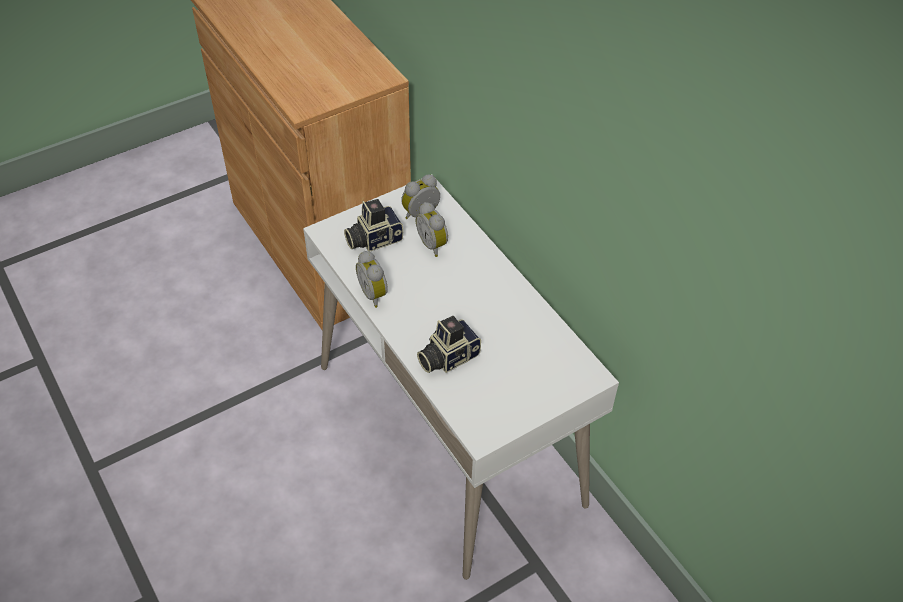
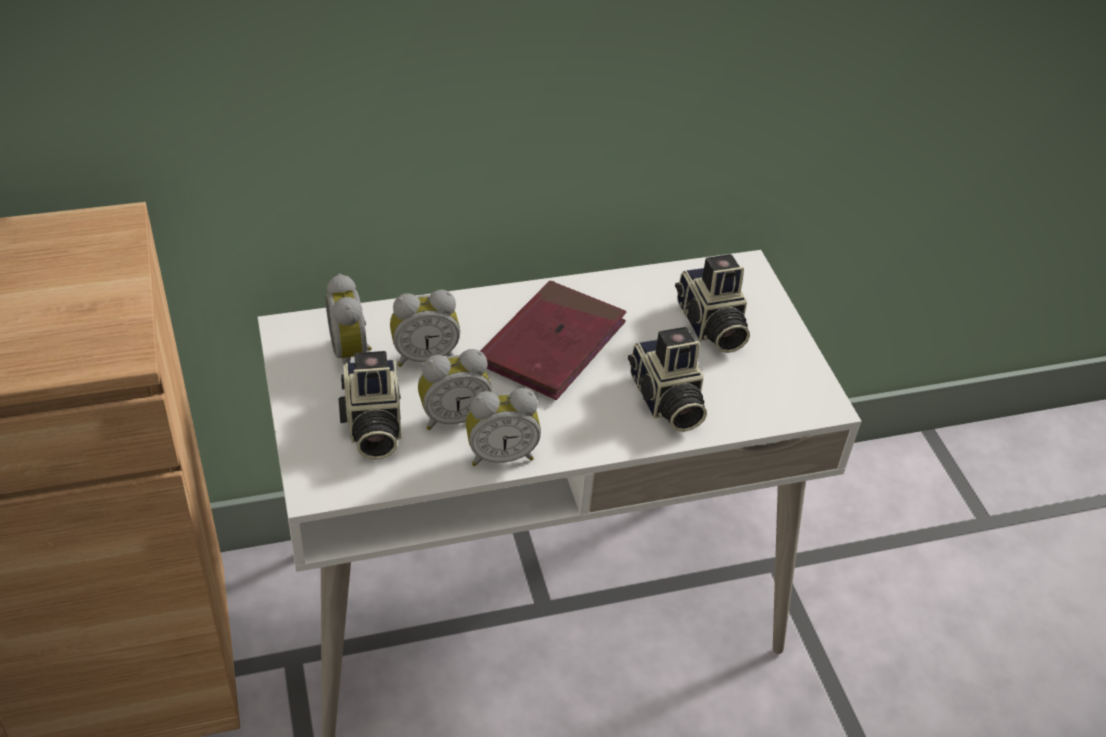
camera: 75 degrees left, 5 degrees down
(394, 268) = (453, 416): none -> alarm clock
(469, 295) = (552, 344): none -> red book
(524, 367) = (710, 326): none -> camera

